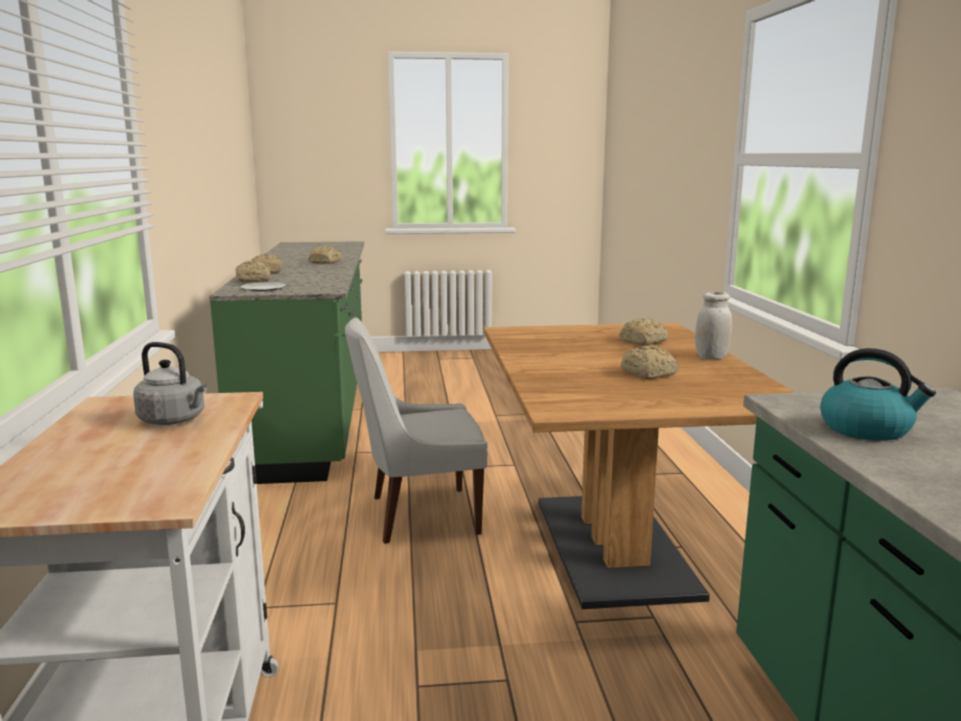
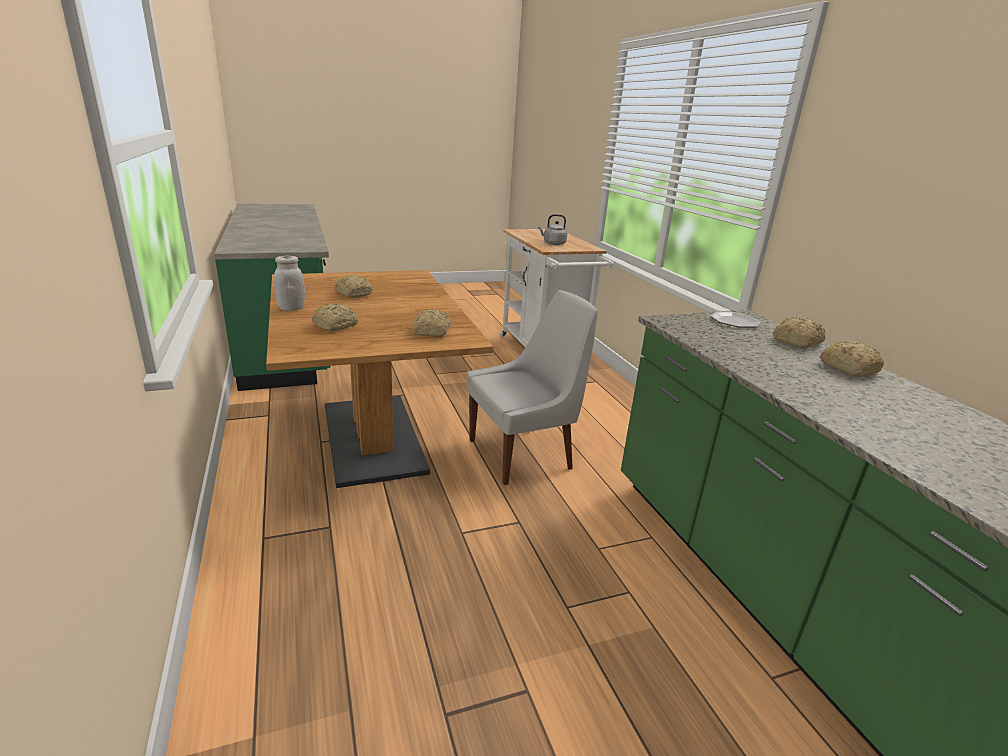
camera: 165 degrees right, 10 degrees up
(326, 262) = (891, 431): bread -> bread (431, 332)
(867, 429) = (297, 240): kettle -> none

